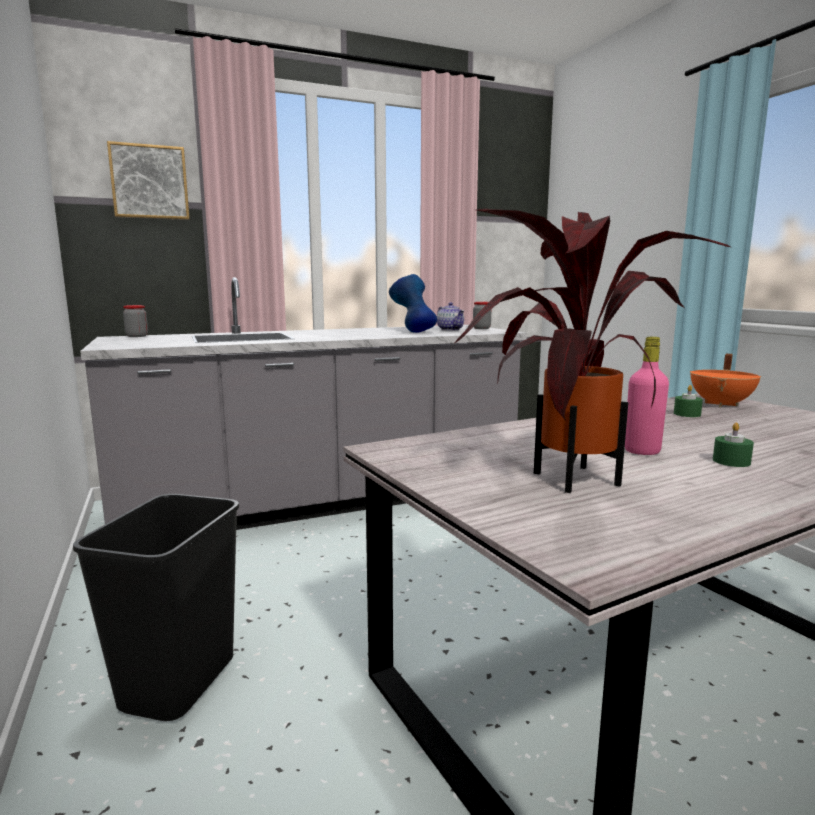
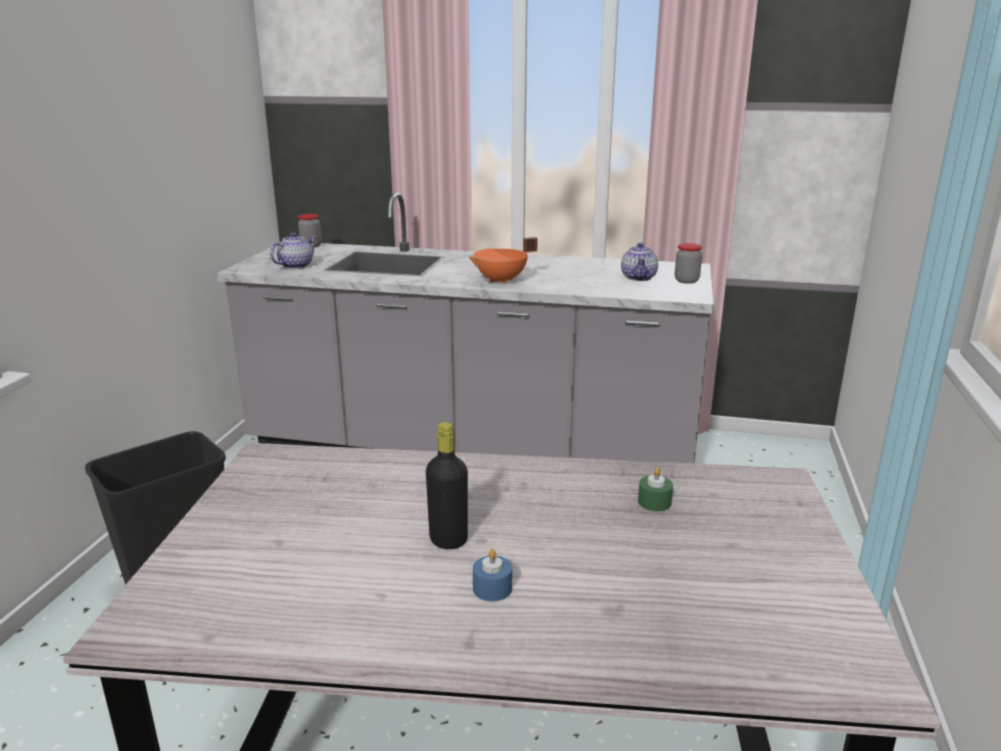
camera: 35 degrees right, 10 degrees up
(149, 182) = (344, 78): picture -> none
(158, 343) = (296, 266): none -> teapot
(412, 332) = (576, 278): blue vase -> none
(565, 478) = (304, 546): potted plant -> none
(642, 451) = (448, 540): pink bottle -> black bottle
(722, 404) = (753, 500): orange cooking pot -> orange cooking pot (501, 281)
(731, 461) = (492, 588): green candle -> blue candle

